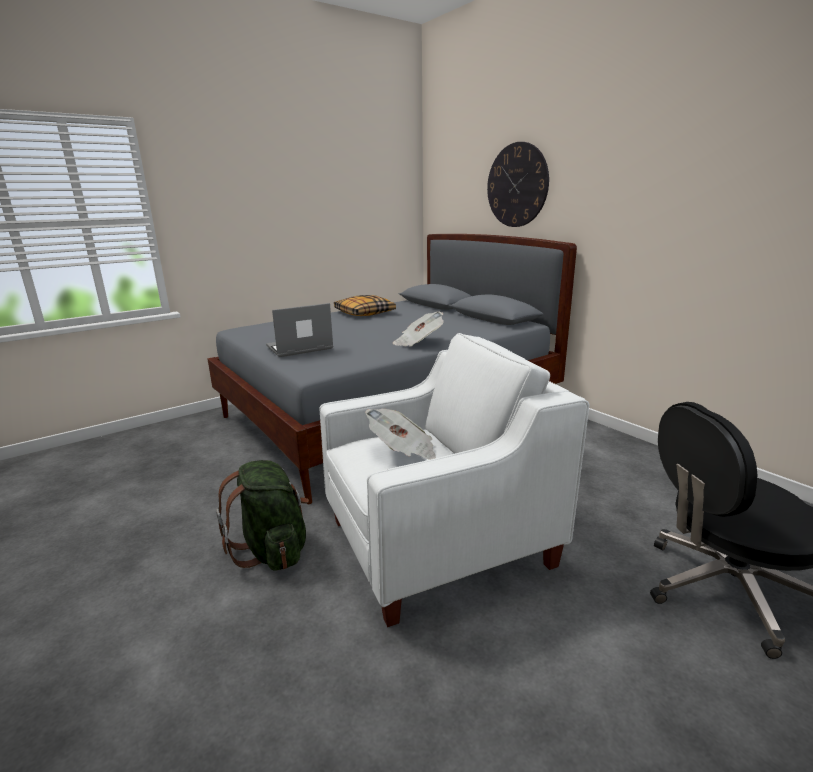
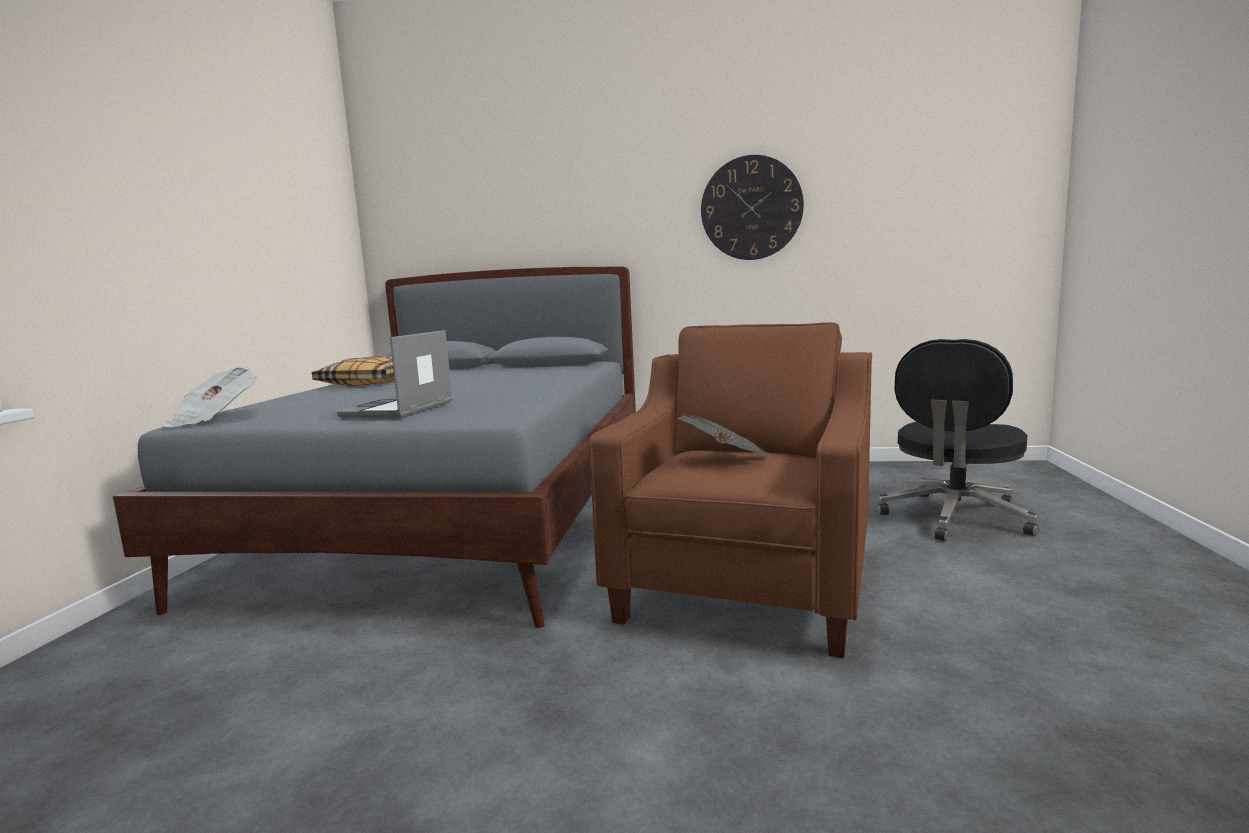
camera: 45 degrees left, 10 degrees down
(273, 549) = (596, 682): green backpack -> none
(418, 342) = (541, 384): newspaper -> newspaper (213, 419)
(439, 543) = (747, 585): white armchair -> brown armchair
(517, 185) = (532, 208): wall clock -> wall clock (751, 208)

